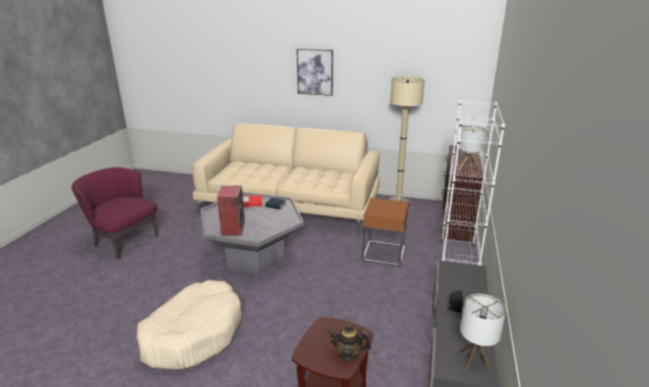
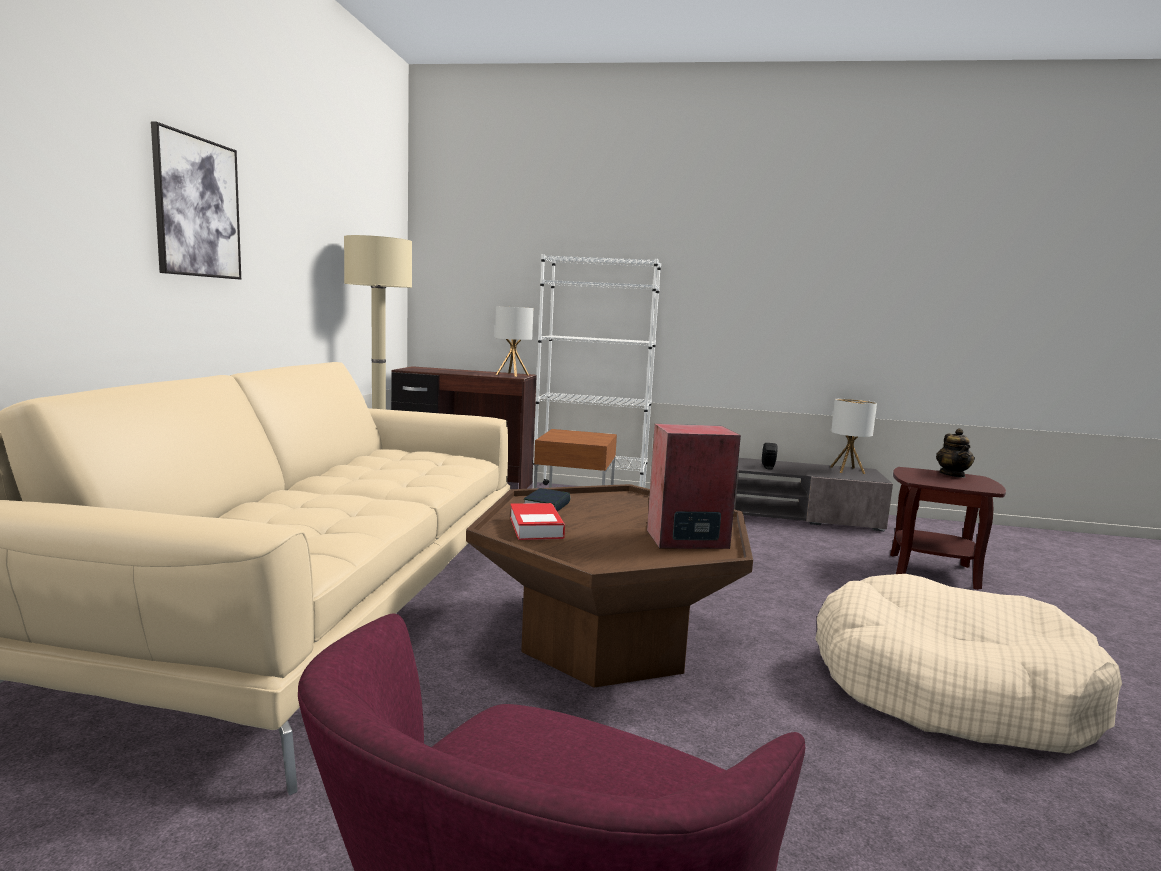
camera: 95 degrees left, 15 degrees down
(254, 255) = (606, 640): grey coffee table -> brown coffee table

